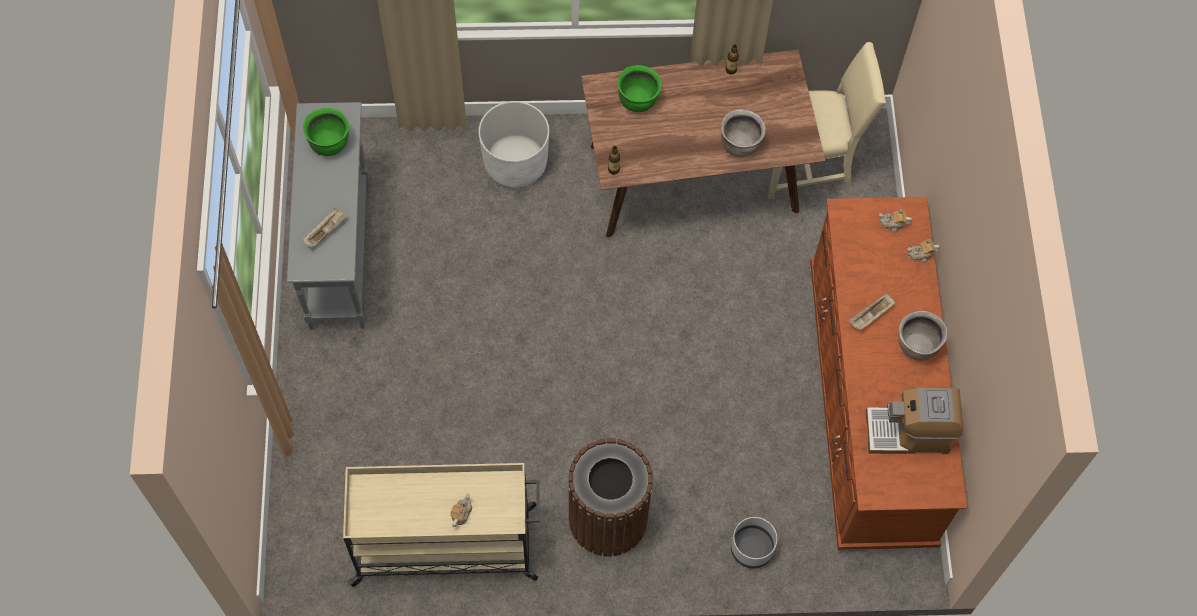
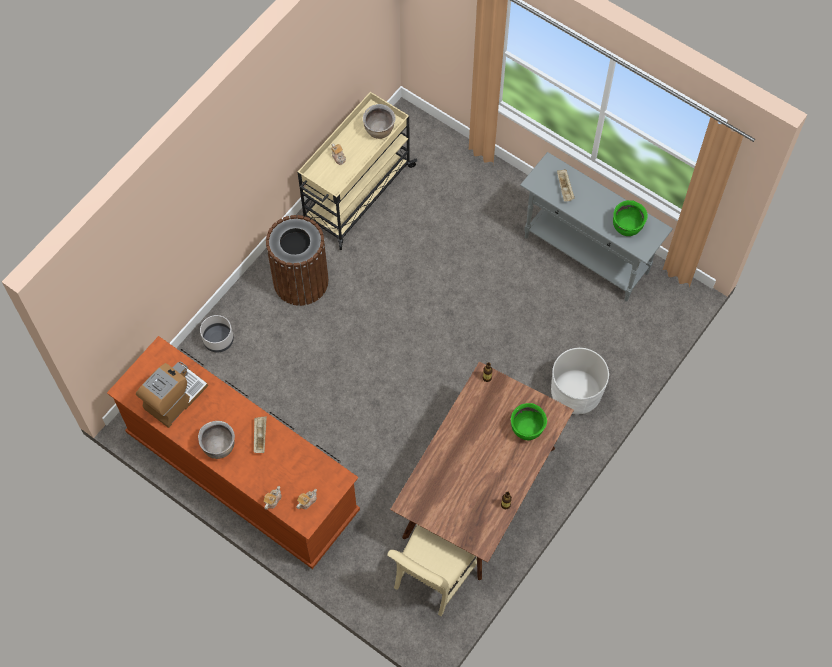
camera: 130 degrees right, 0 degrees up
(740, 144) = (444, 466): brown cooking pot -> brown cooking pot (379, 131)

